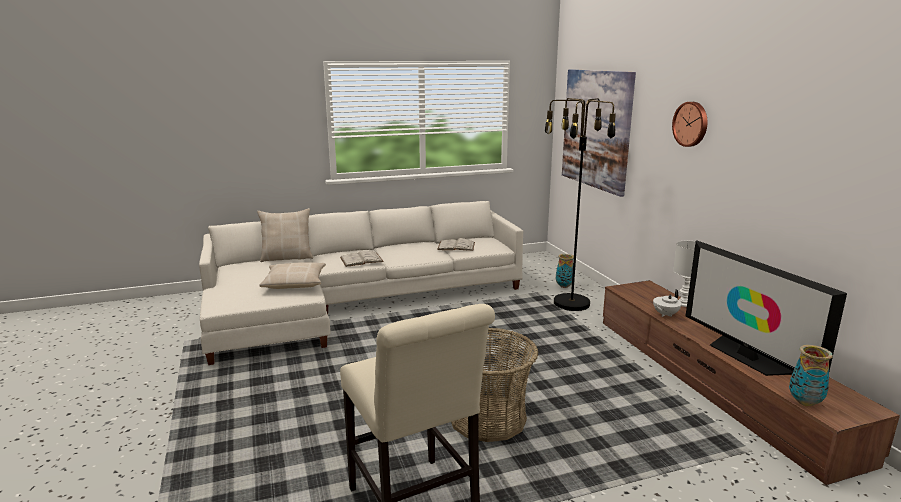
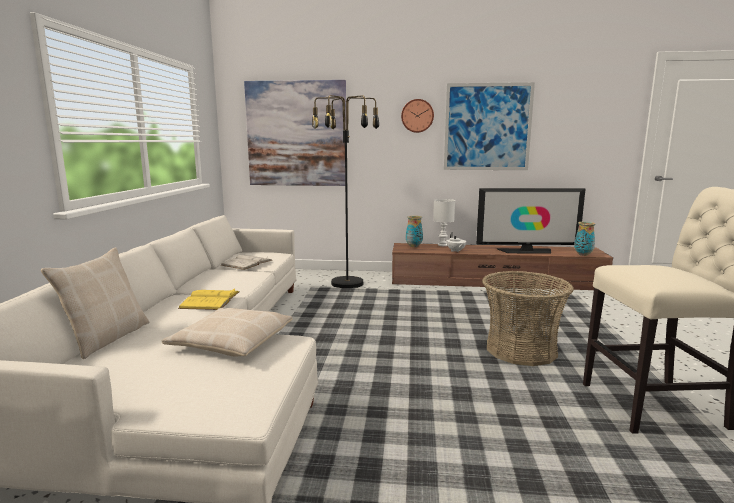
camera: 65 degrees left, 5 degrees down
(361, 259) = (210, 300): white book -> yellow book
(564, 286) = (312, 278): vase -> vase (414, 246)
(765, 153) = (487, 127): none -> picture

